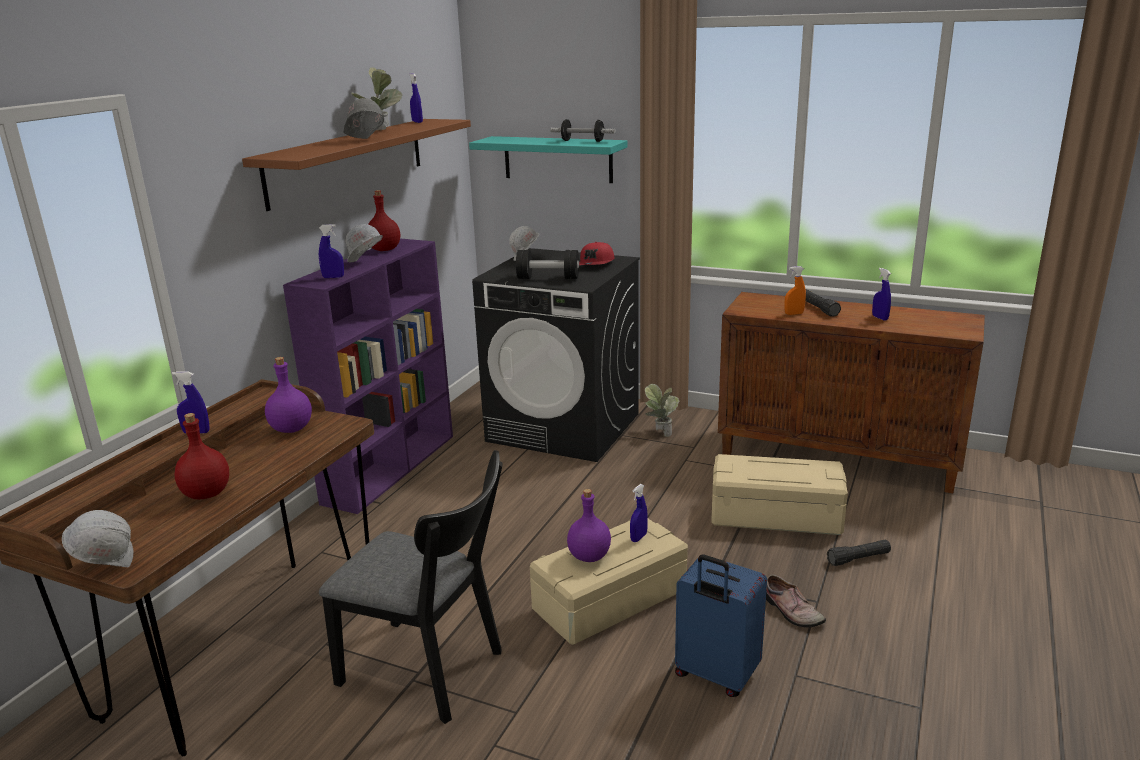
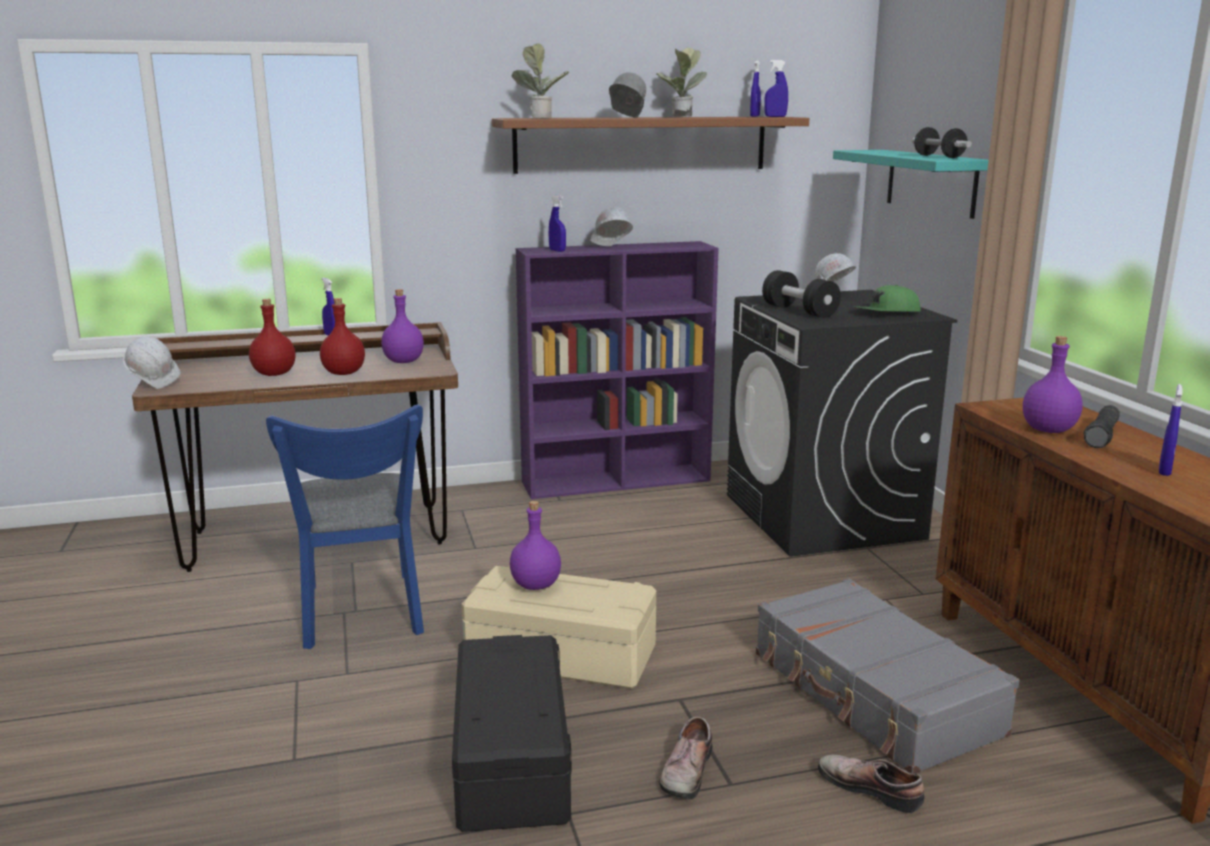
camera: 50 degrees right, 5 degrees down
(384, 250) = (658, 245): red bottle -> red bottle (343, 373)
(430, 671) = (362, 615): black chair -> blue chair
(595, 264) = (886, 313): red cap -> green cap
(638, 537) = (603, 596): blue spray bottle -> blue spray bottle (775, 116)
(660, 433) = (914, 564): potted plant -> potted plant (540, 118)
(715, 675) = (509, 760): blue suitcase -> black storage box
(776, 514) = (873, 694): beige storage box -> grey suitcase
(794, 314) = (1047, 429): orange spray bottle -> purple bottle
(858, 559) = (871, 787): black flashlight -> shoe

